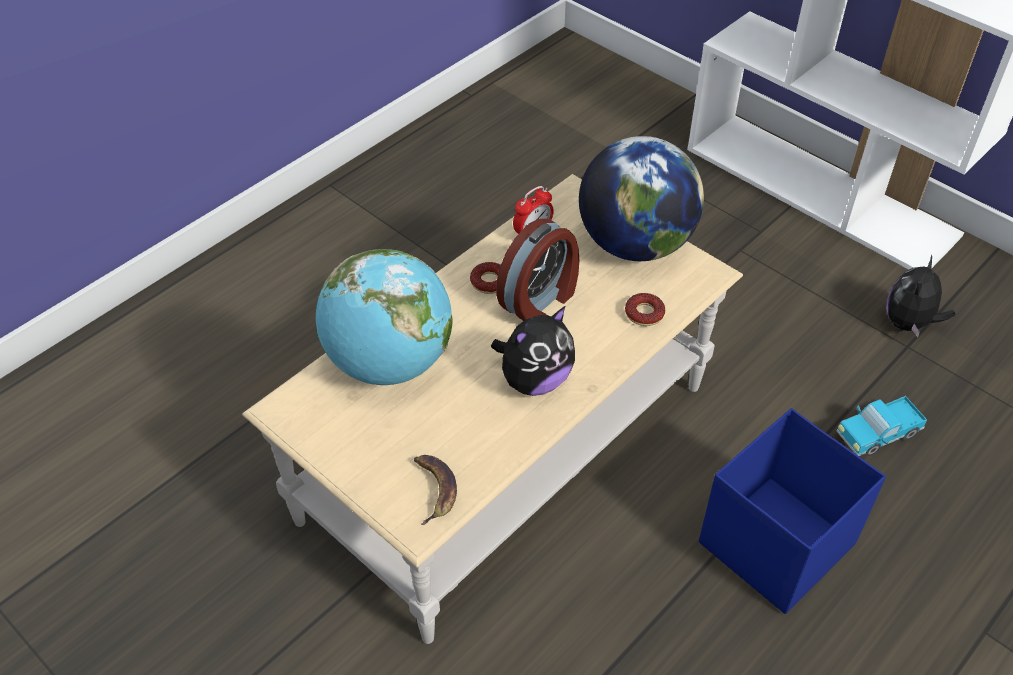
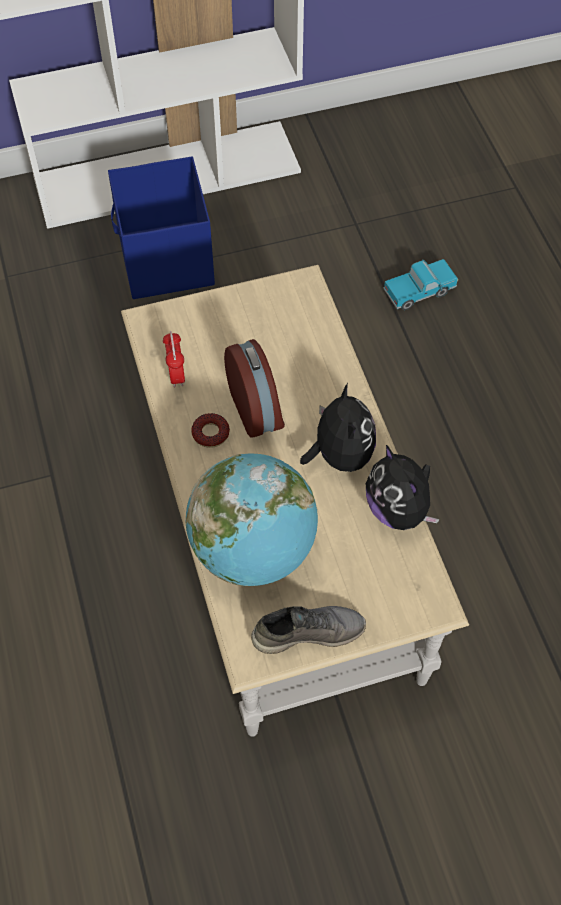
camera: 60 degrees left, 10 degrees up
(329, 437) = (308, 632): none -> grey shoe
(434, 489) = (407, 577): banana -> none
(635, 244) = (240, 312): globe -> none
(644, 313) = (319, 347): donut -> none
(774, 544) = (471, 409): blue storage box -> blue storage box (165, 262)
(877, 435) = (419, 292): toy truck -> toy truck turned 120 degrees counterclockwise
(909, 323) = (336, 209): plush toy -> plush toy (399, 510)

